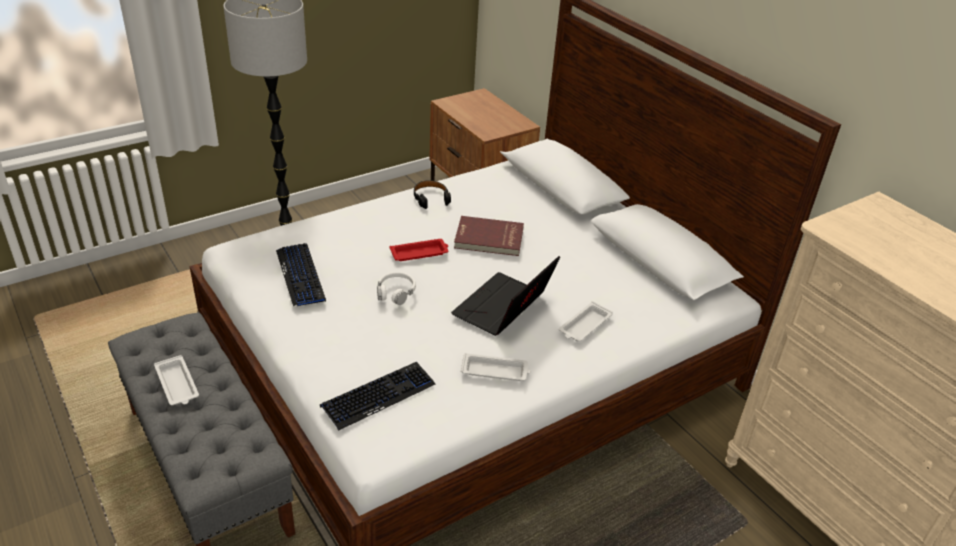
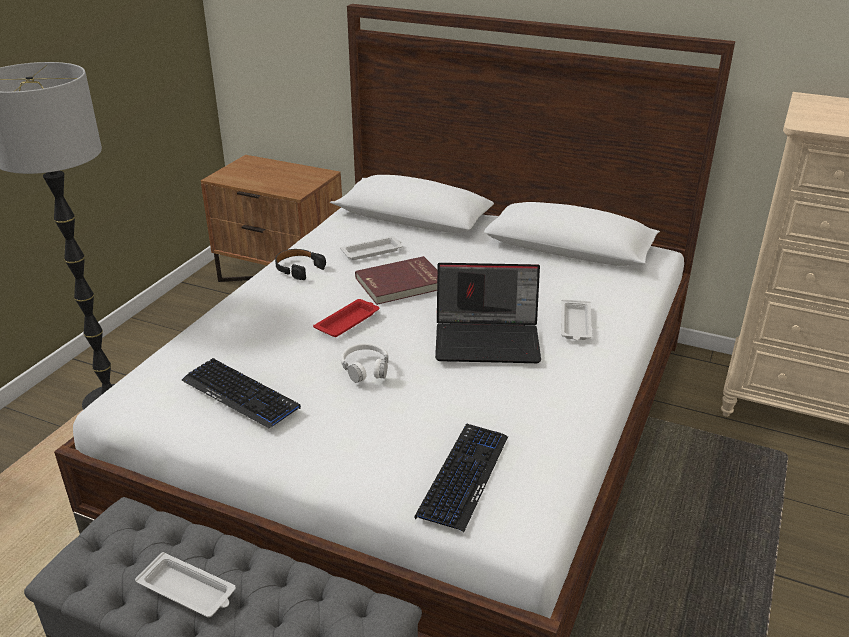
camera: 30 degrees left, 5 degrees down
(495, 371) = (548, 398): white tray -> white tray (373, 251)
(503, 309) = (488, 339): laptop -> laptop turned 90 degrees counterclockwise

